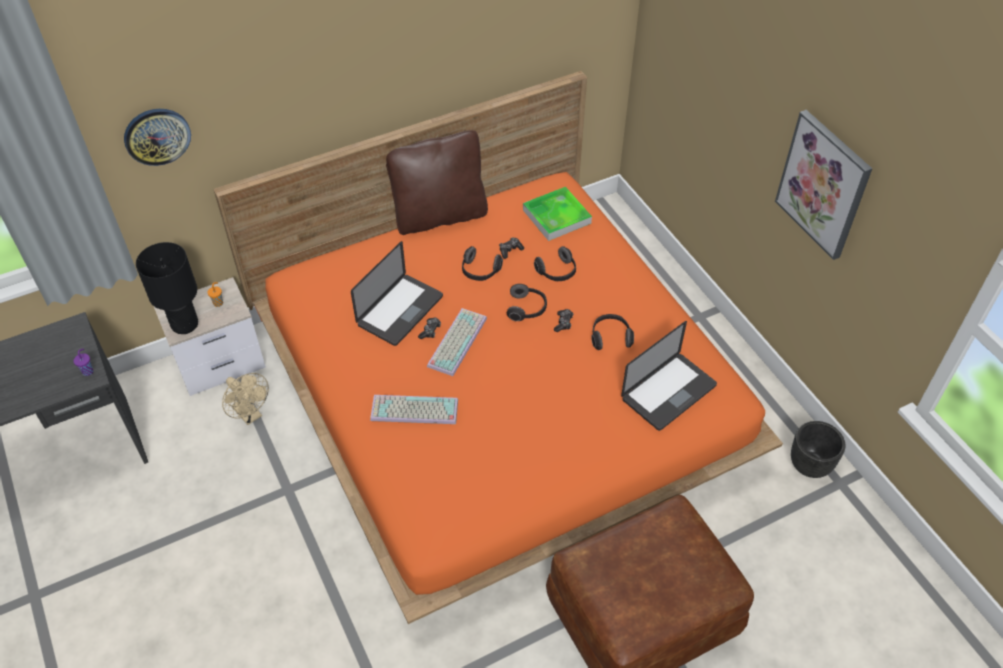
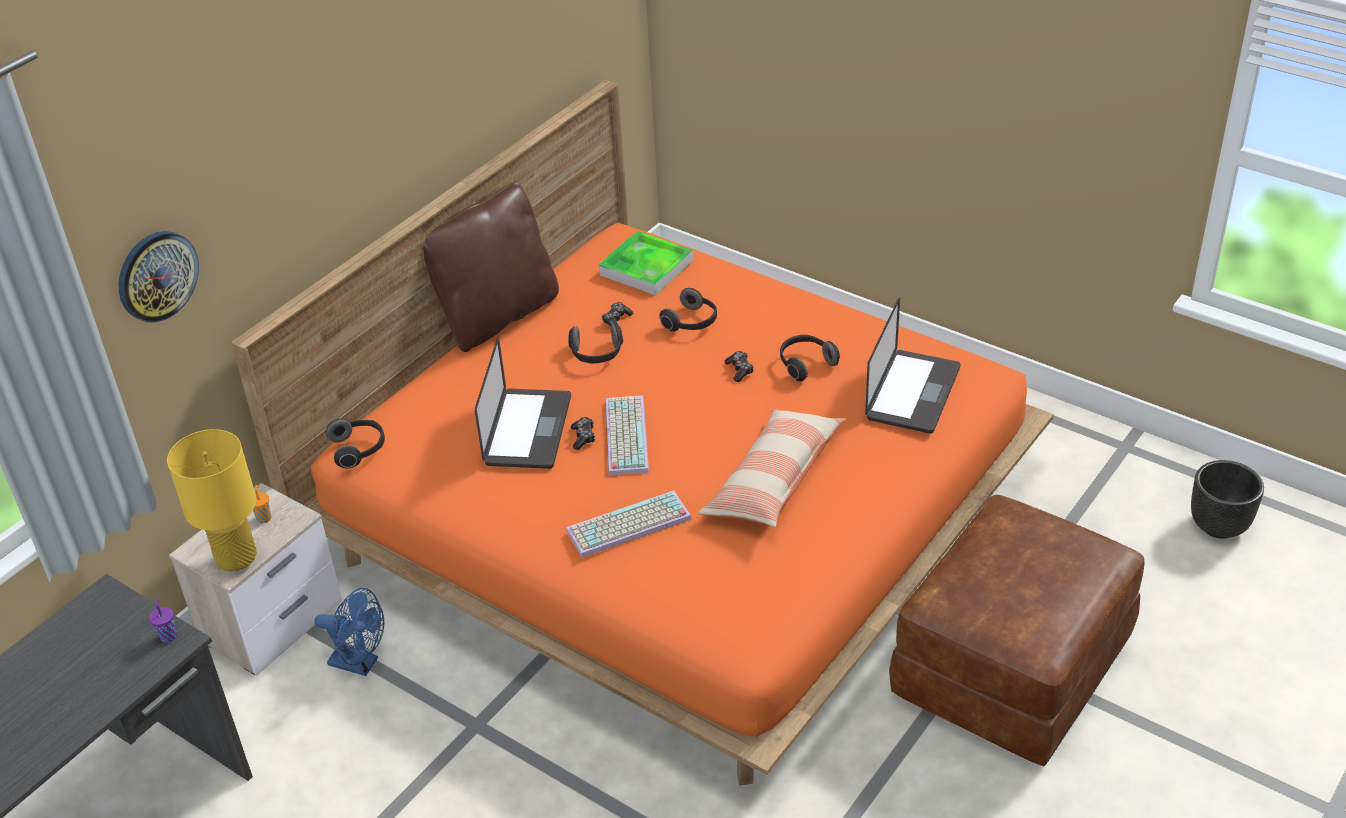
camera: 25 degrees left, 10 degrees down
(185, 327) = (237, 561): black table lamp -> yellow table lamp
(250, 415) = (360, 663): beige fan -> blue fan
(527, 309) = (685, 372): headphones -> headphones (359, 449)
(528, 419) = (773, 480): none -> pillow
(810, 464) = (1081, 441): black planter -> black planter (1218, 525)
(823, 184) = (986, 85): picture -> none

